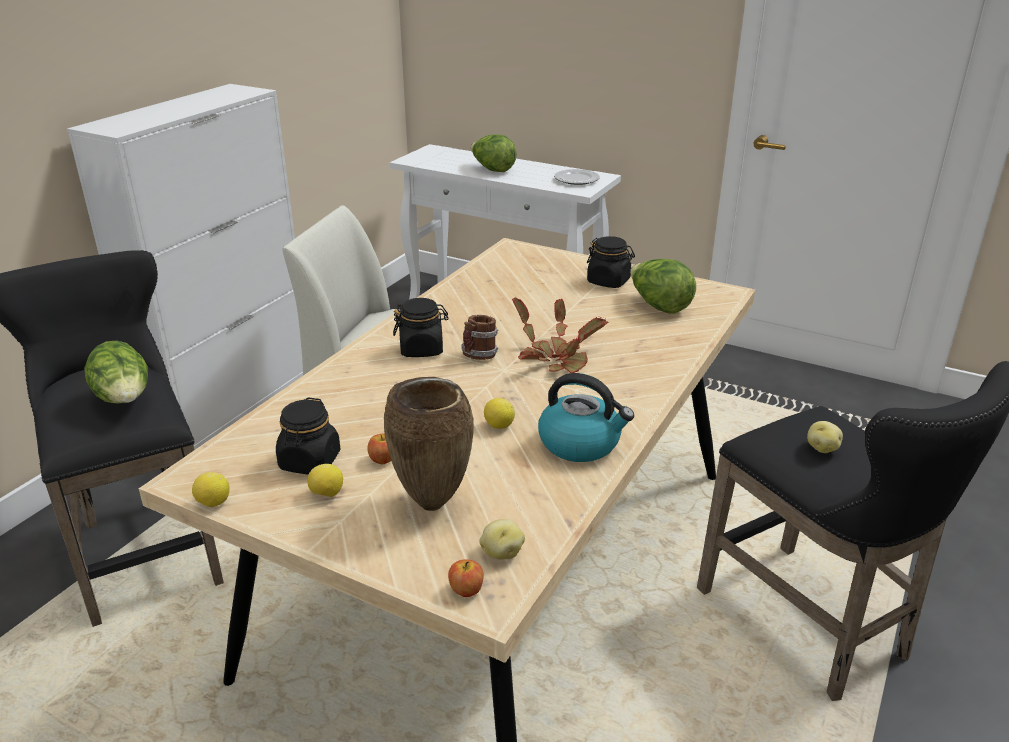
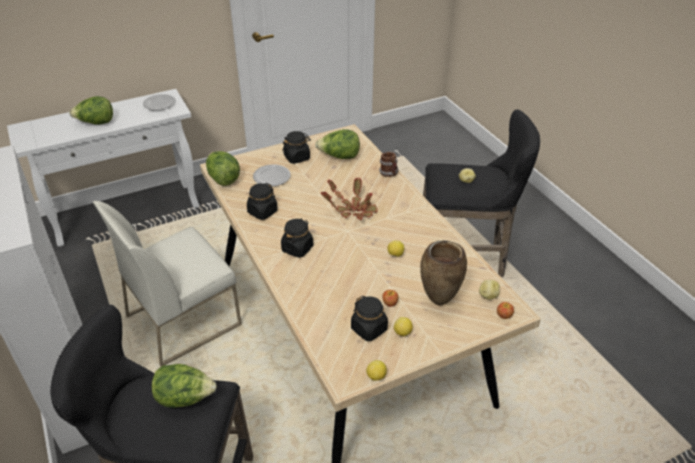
camera: 55 degrees left, 10 degrees up
(465, 302) = (262, 212): none -> black jar
(478, 356) = (326, 233): mug -> mug (389, 174)
(496, 258) = (223, 179): none -> lettuce
(542, 282) = (272, 177): none -> plate
(581, 443) = (431, 237): kettle -> none

